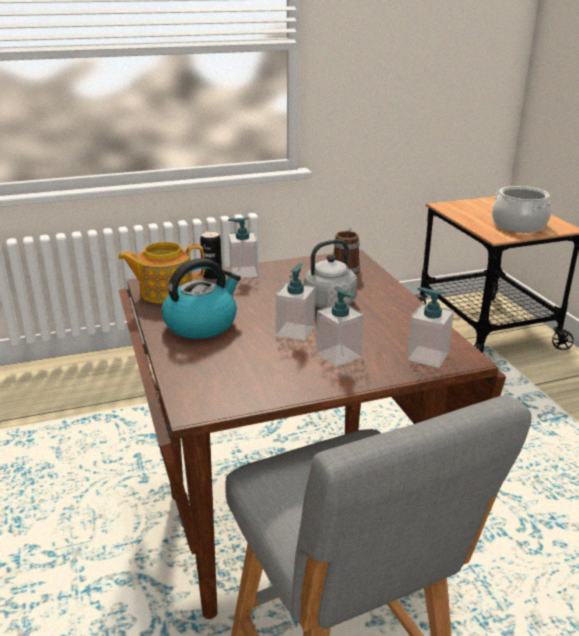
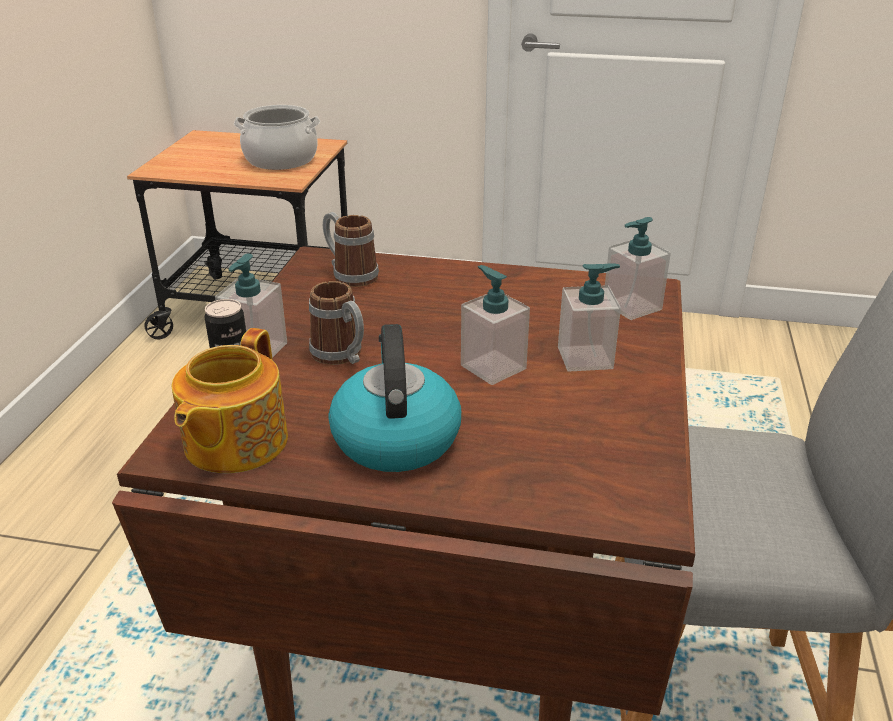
camera: 60 degrees left, 5 degrees up
(260, 291) = (342, 356): none -> mug
(326, 303) = (436, 320): grey kettle -> none

